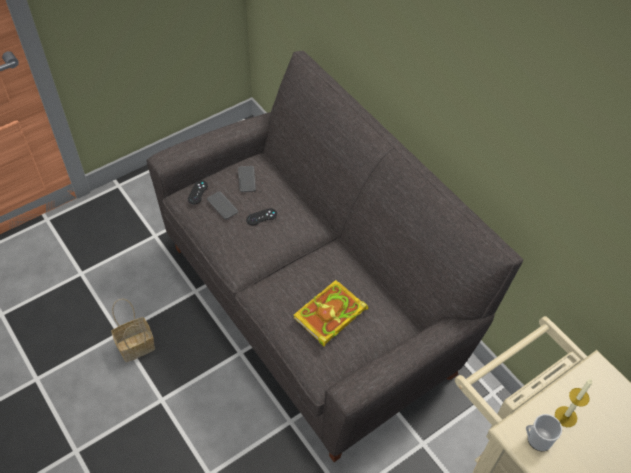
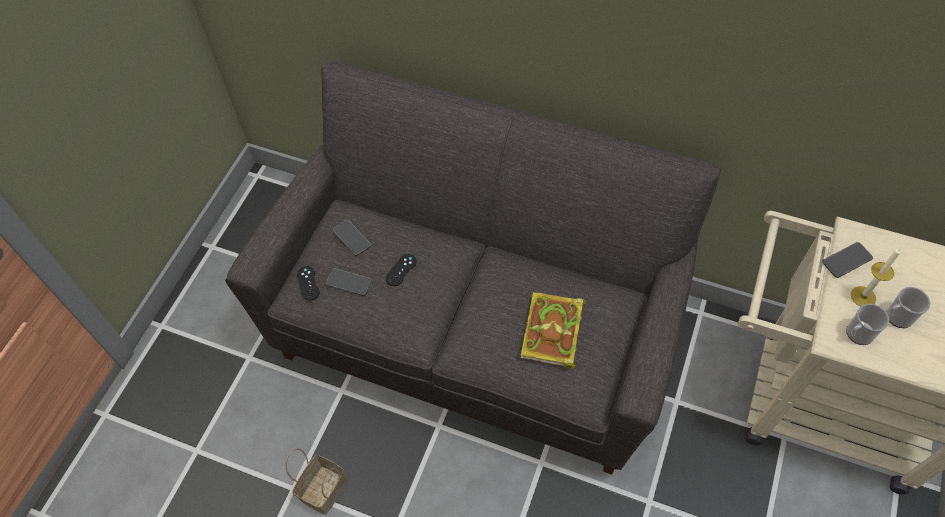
camera: 30 degrees left, 5 degrees up
(574, 383) = (847, 260): none -> phone
(580, 447) = (896, 317): none -> mug

